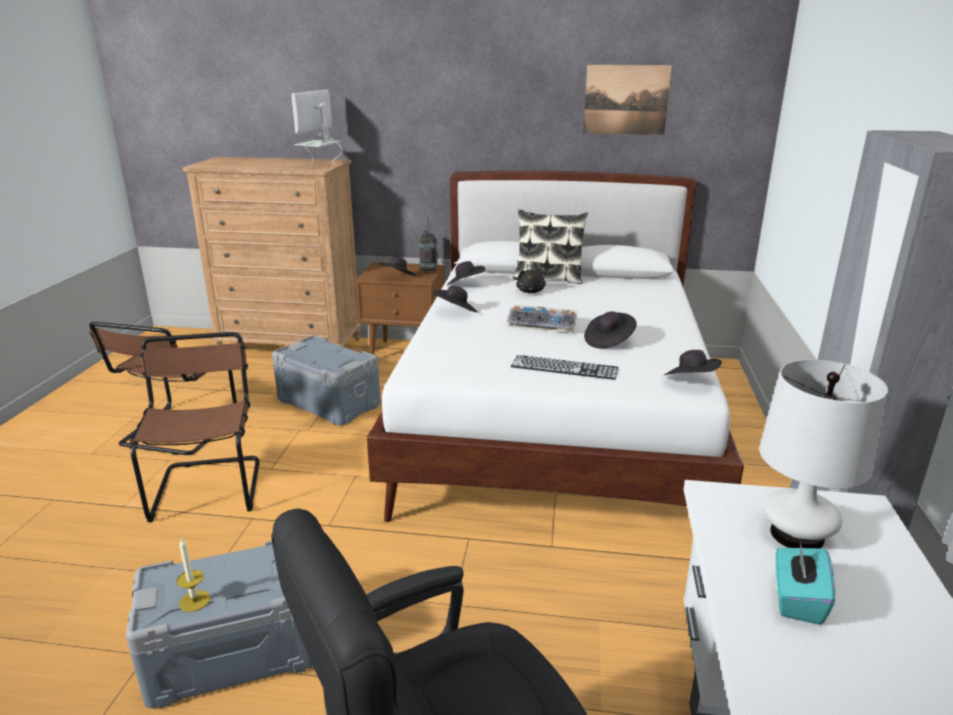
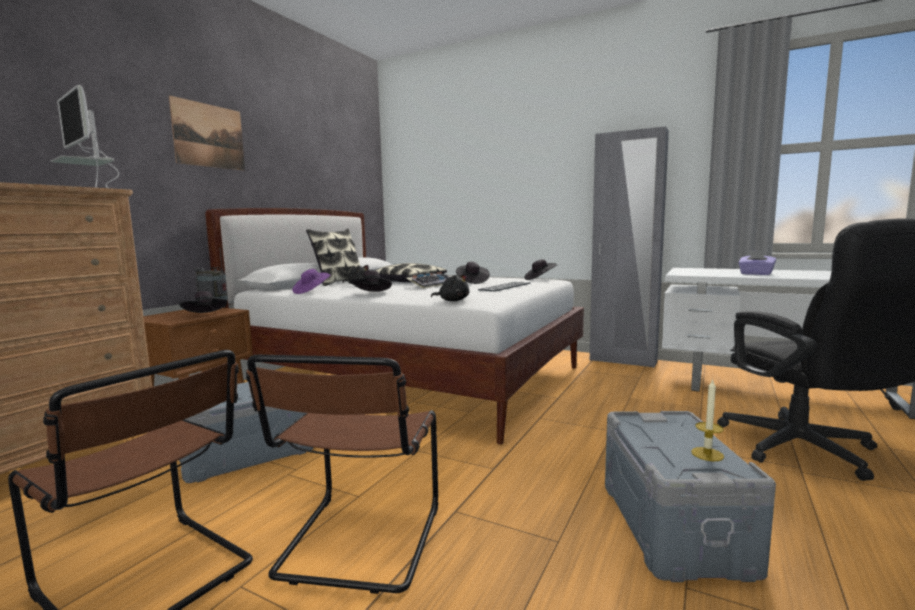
camera: 70 degrees left, 15 degrees down
(208, 486) = (358, 544): brown chair -> brown chair turned 90 degrees counterclockwise
(424, 356) = (452, 301): none -> black plush toy
(465, 285) = (311, 291): black hat -> purple hat
(585, 306) = (408, 281): none -> pillow
(626, 100) = (317, 157): picture -> picture (209, 136)
(796, 535) = (708, 272): white table lamp -> none
(797, 600) = (755, 274): turquoise tissue box -> purple tissue box

